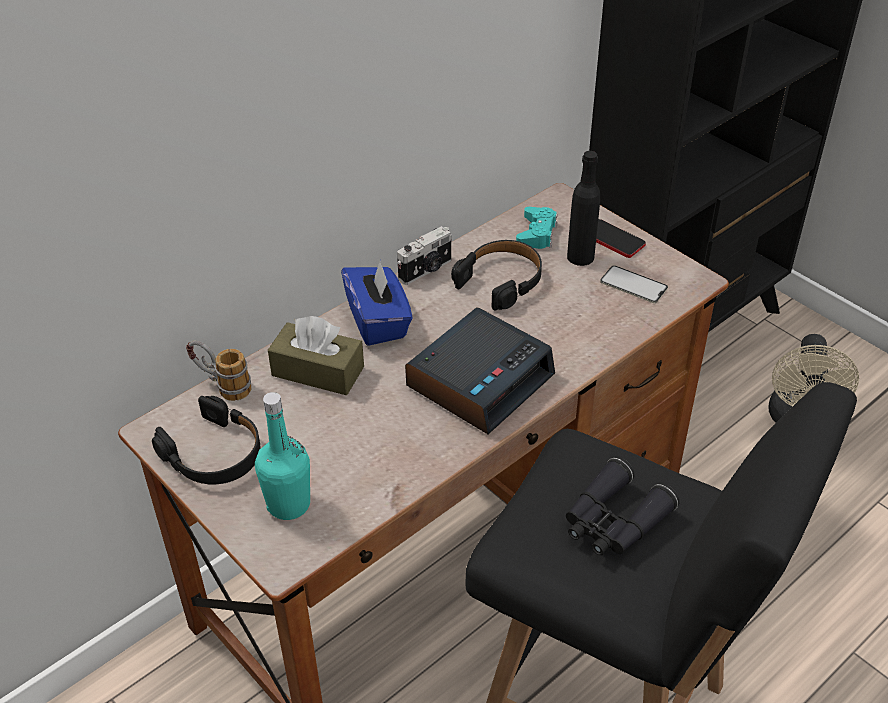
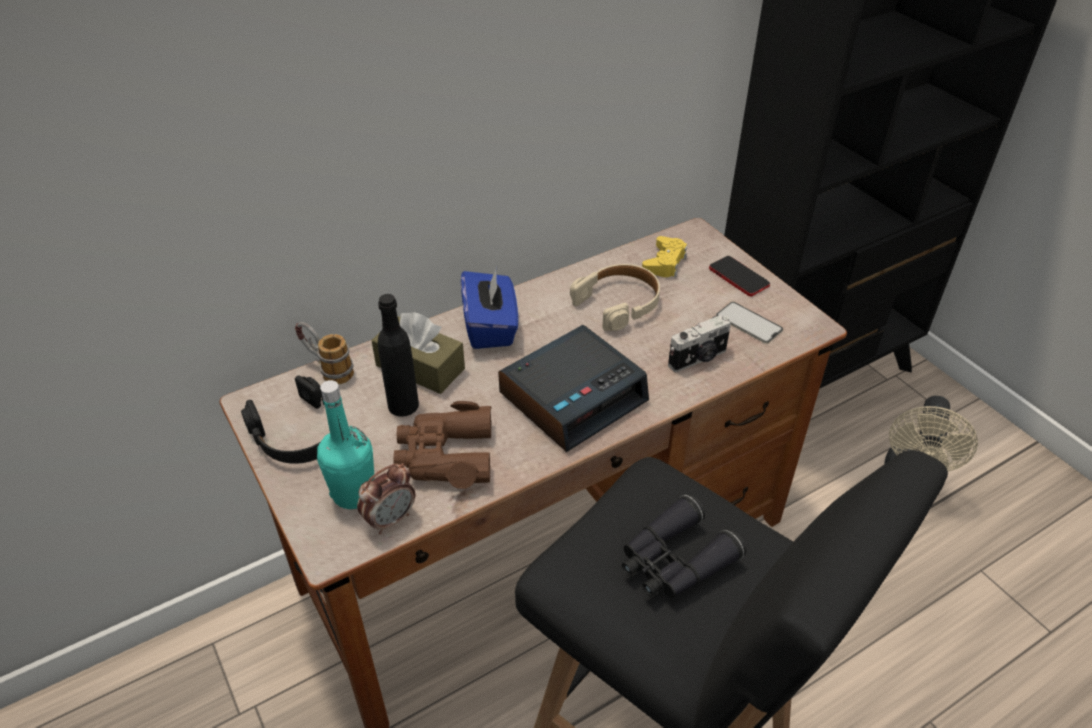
camera: 10 degrees right, 0 degrees up
(333, 523) = (390, 519): none -> alarm clock
(369, 455) = (445, 456): none -> brown binoculars
(426, 270) = (549, 285): camera -> camera (698, 359)
(501, 280) = (618, 303): black headphones -> beige headphones
(537, 233) = (665, 262): turquoise game controller -> yellow game controller
(580, 257) = (702, 289): black bottle -> black bottle (403, 405)

